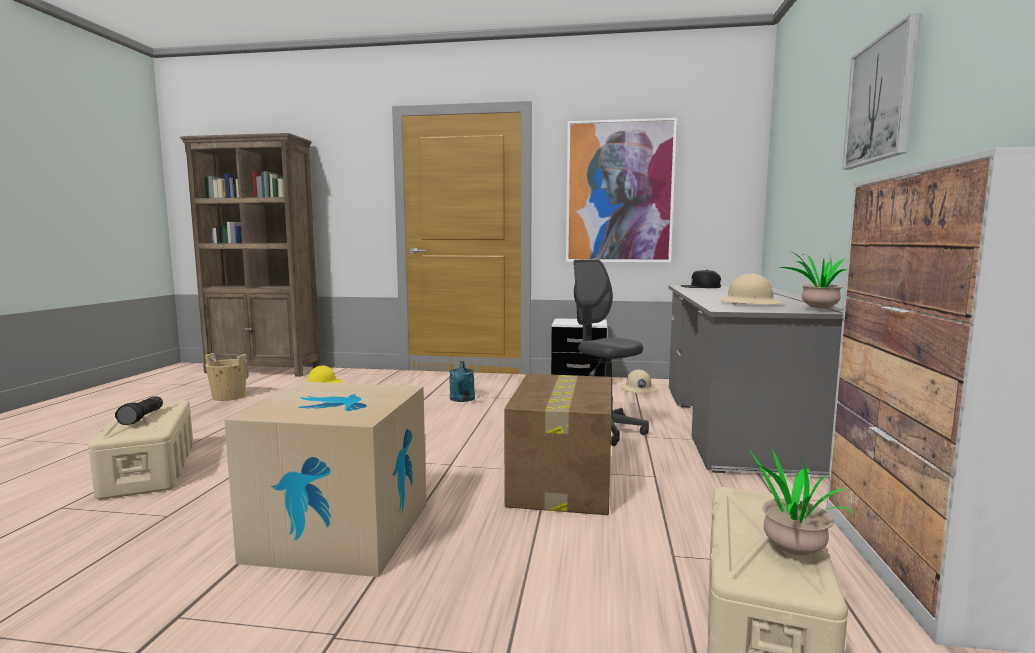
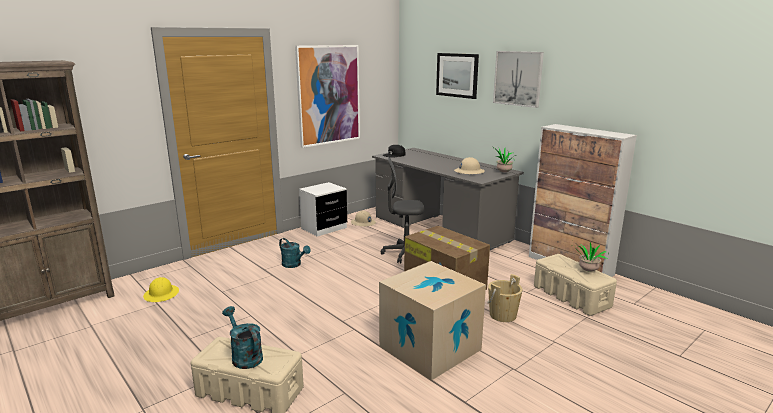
camera: 50 degrees left, 10 degrees up
(143, 417) = (244, 356): flashlight -> turquoise watering can
(229, 396) = (112, 336): beige bucket -> beige bucket (503, 315)
(813, 136) = (457, 75): none -> picture

